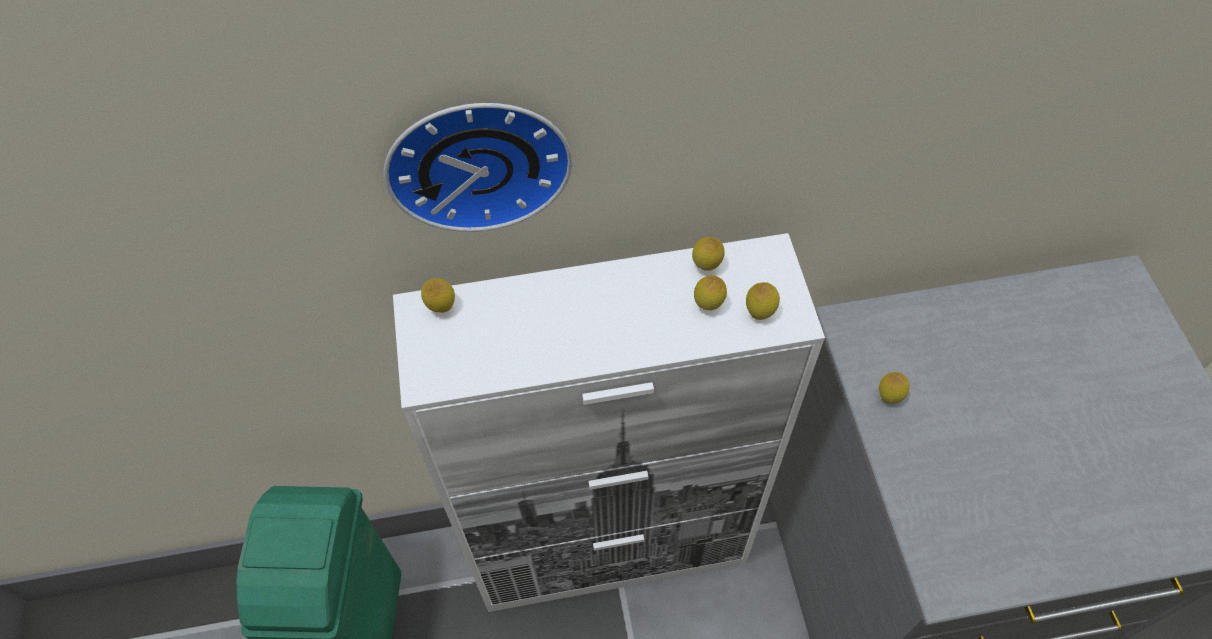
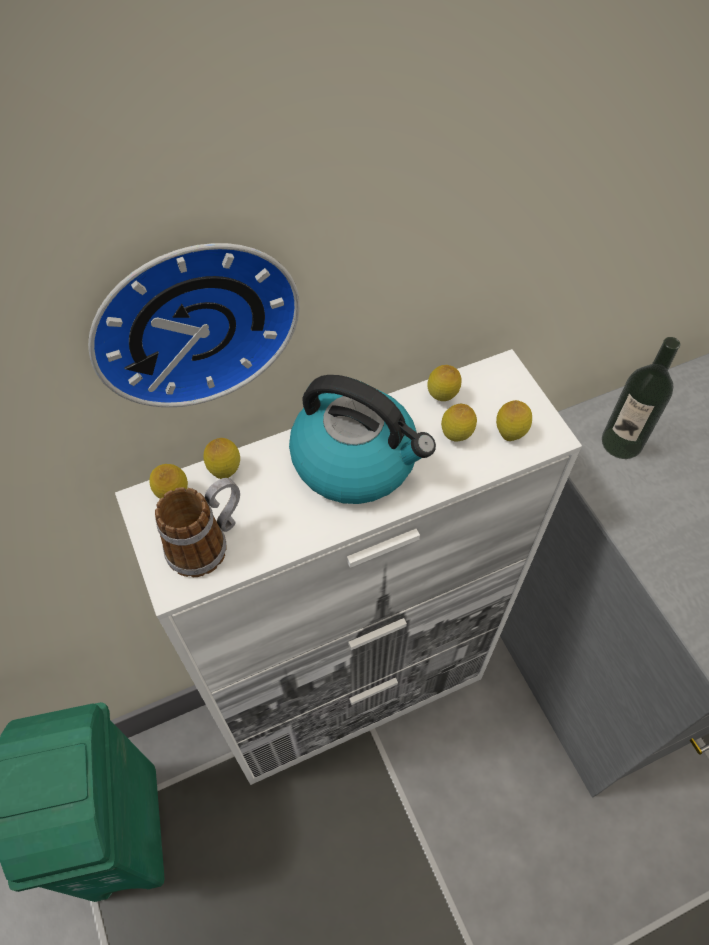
camera: 15 degrees left, 0 degrees up
(460, 355) = (208, 543): none -> mug
(611, 309) = (357, 460): none -> kettle
(889, 397) = (625, 494): lemon -> lemon (225, 471)
(902, 345) = (621, 442): none -> bottle

